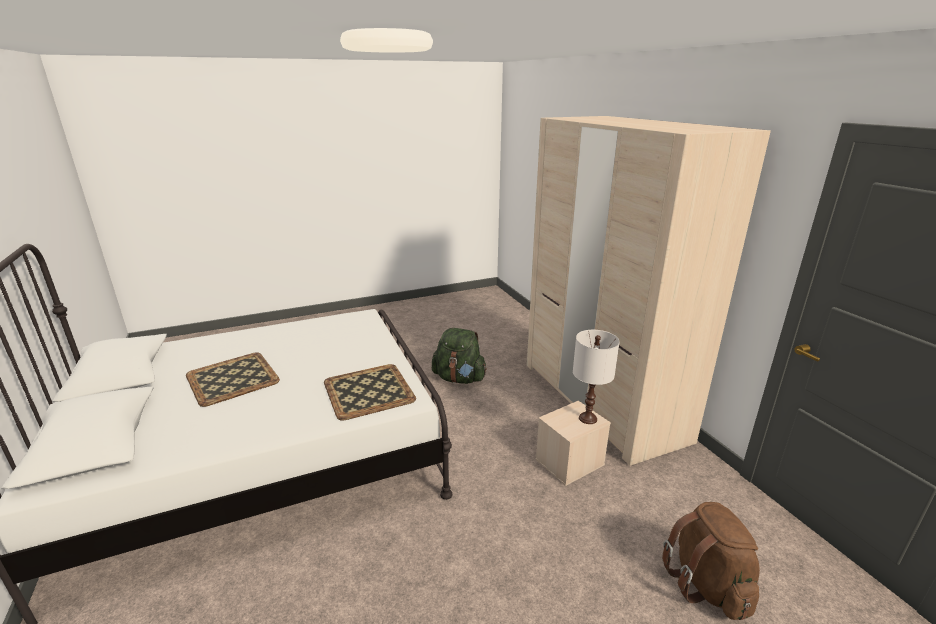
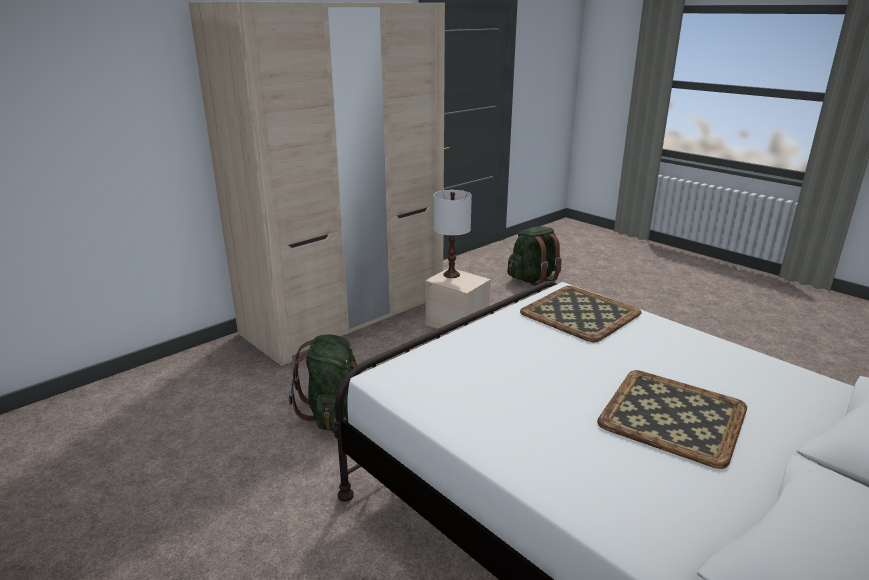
camera: 110 degrees left, 0 degrees up
(707, 584) = (533, 279): brown backpack -> green backpack

